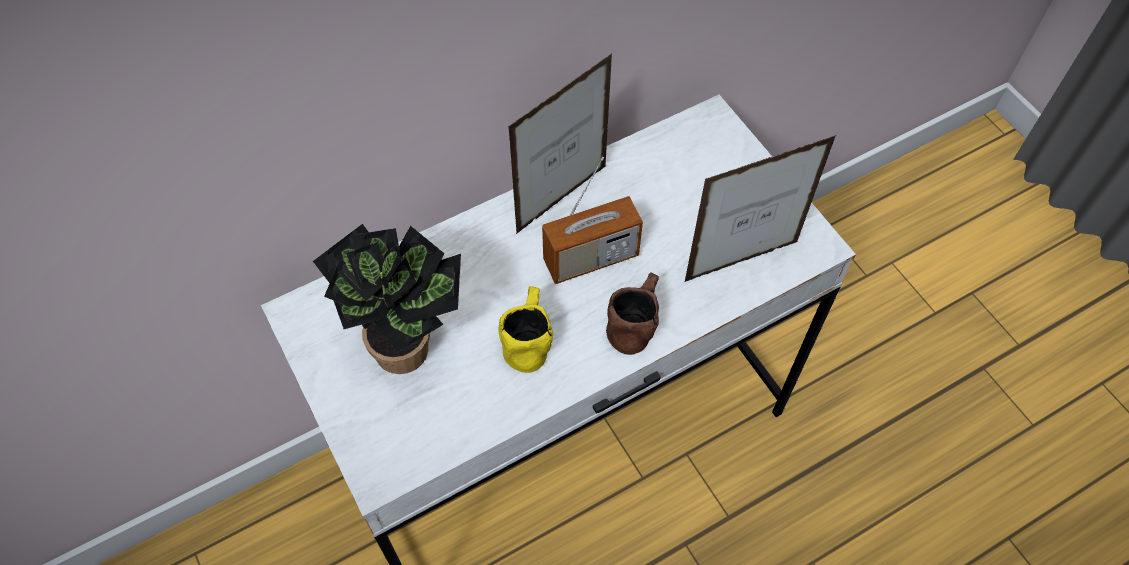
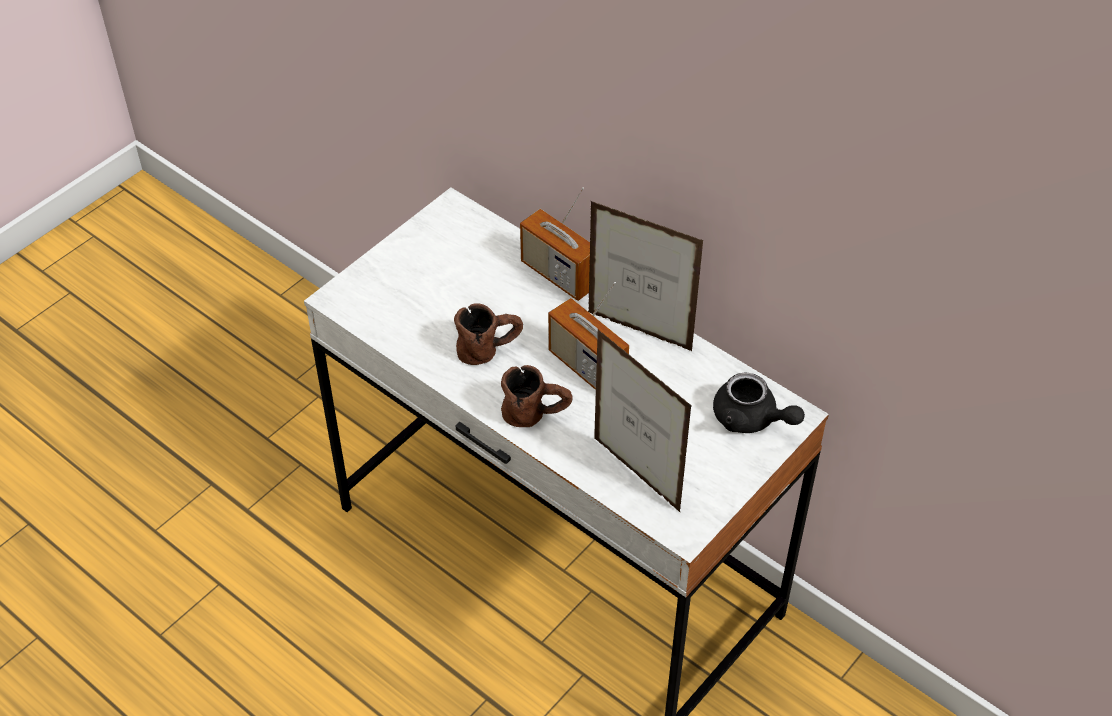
camera: 70 degrees right, 10 degrees down
(410, 347) = (451, 281): potted plant -> none
(452, 243) = (558, 275): none -> radio
(528, 338) = (490, 349): yellow mug -> brown mug
(706, 150) = (751, 419): none -> black teapot

